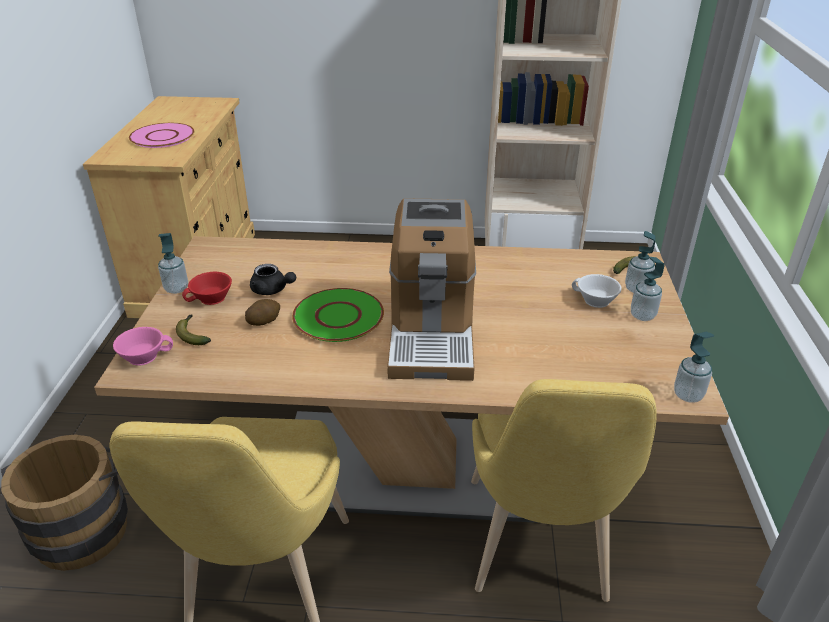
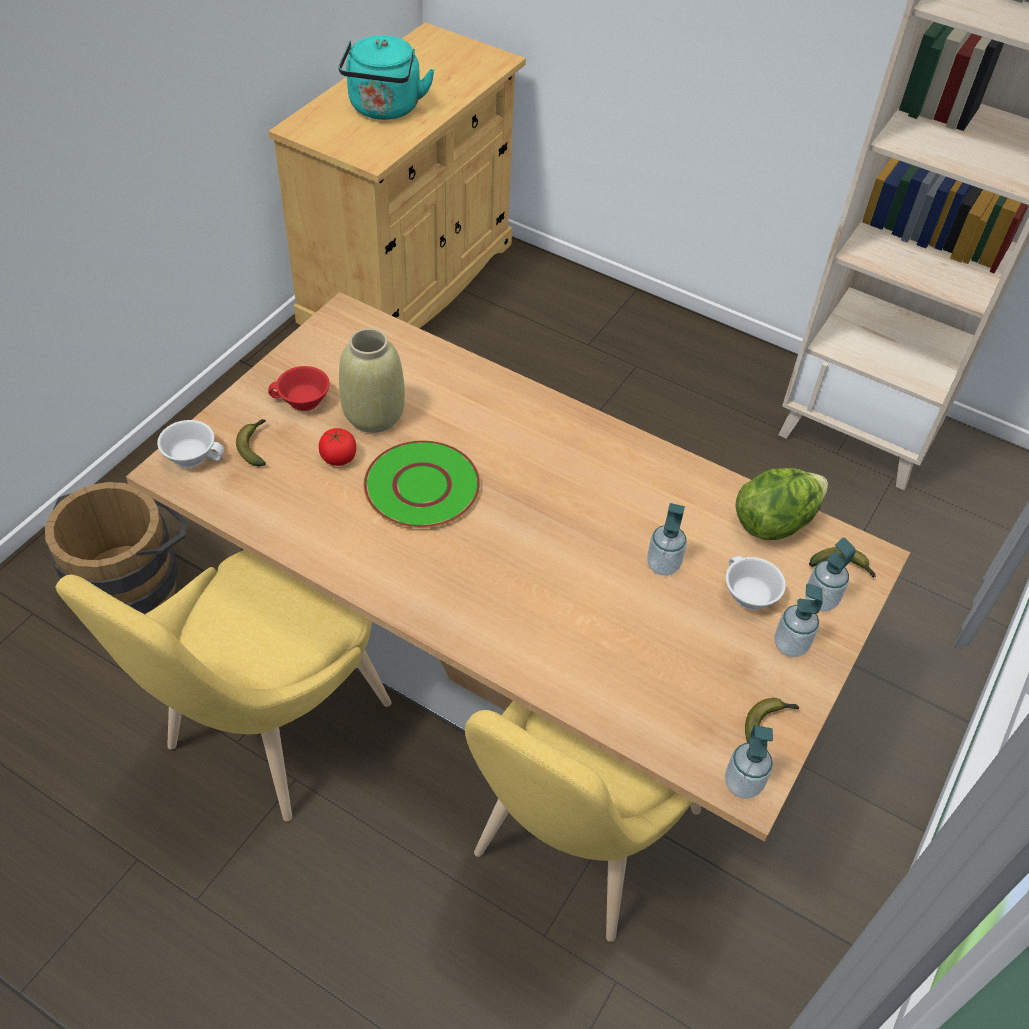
camera: 25 degrees right, 15 degrees up
(144, 355) = (192, 454): pink cup -> white cup
(162, 137) = (384, 109): pink plate -> turquoise kettle
(176, 288) = (275, 370): soap dispenser -> soap dispenser (663, 565)
(264, 321) = (338, 458): potato -> tomato
(272, 290) = (375, 415): black teapot -> beige vase
(431, 333) = (510, 556): coffee machine -> none
(575, 262) = (774, 522): none -> lettuce
(670, 359) = (768, 724): none -> banana

